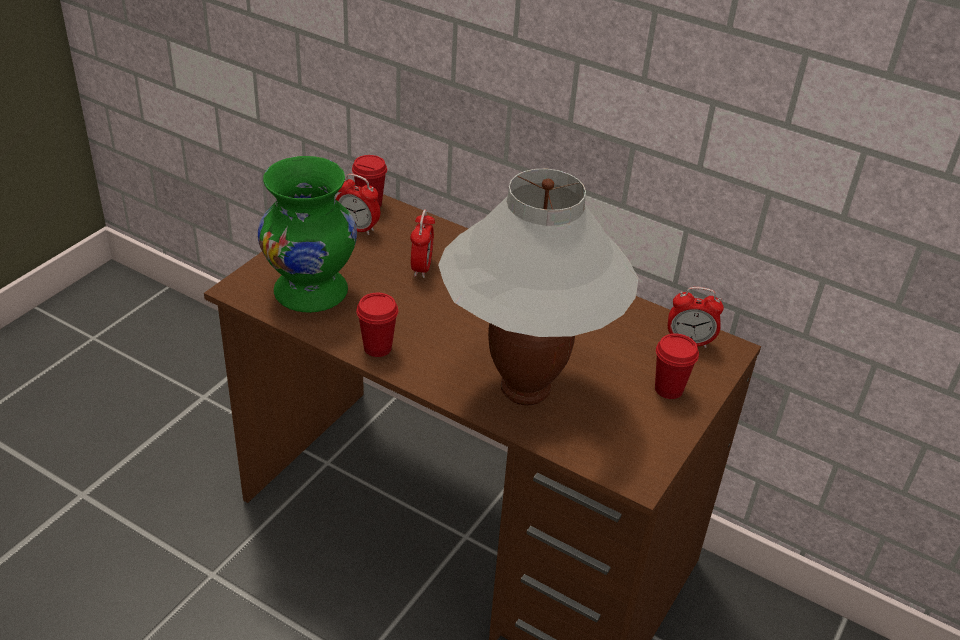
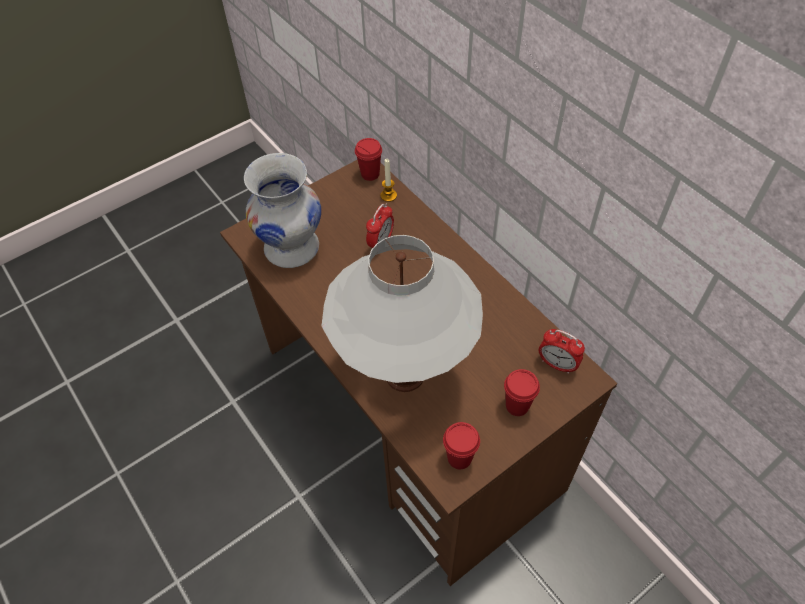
camera: 25 degrees right, 15 degrees up
(312, 291) = (293, 248): green vase -> white vase
(358, 228) = (351, 196): alarm clock -> none
(377, 348) = (315, 310): red cup -> red cup (459, 458)
(404, 221) = (388, 195): none -> candle

